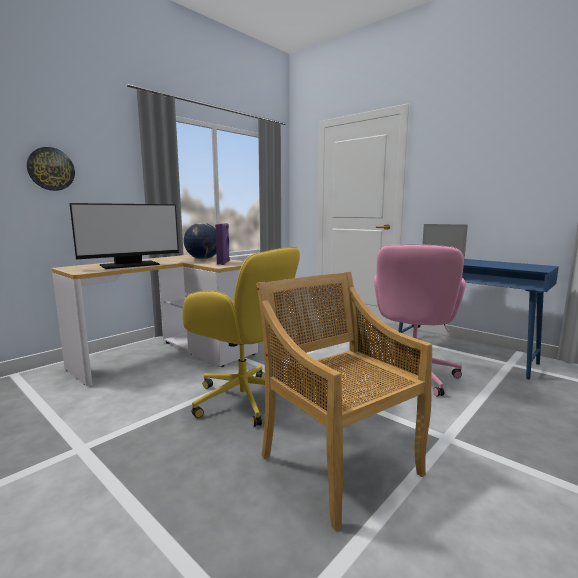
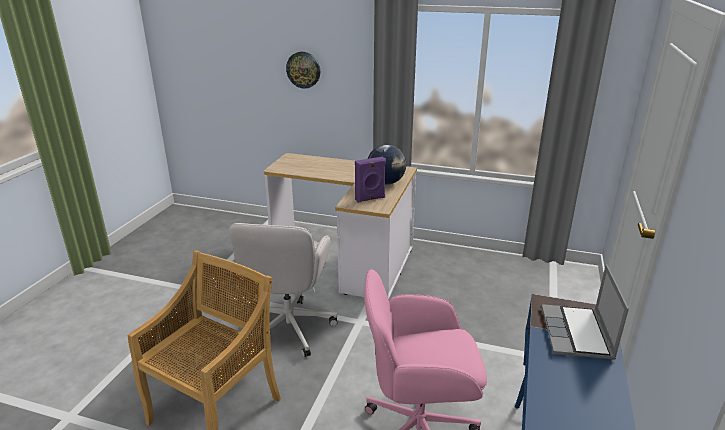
camera: 65 degrees right, 15 degrees up
(130, 265) = (320, 170): monitor -> none
(243, 400) = (289, 328): yellow office chair -> white office chair

